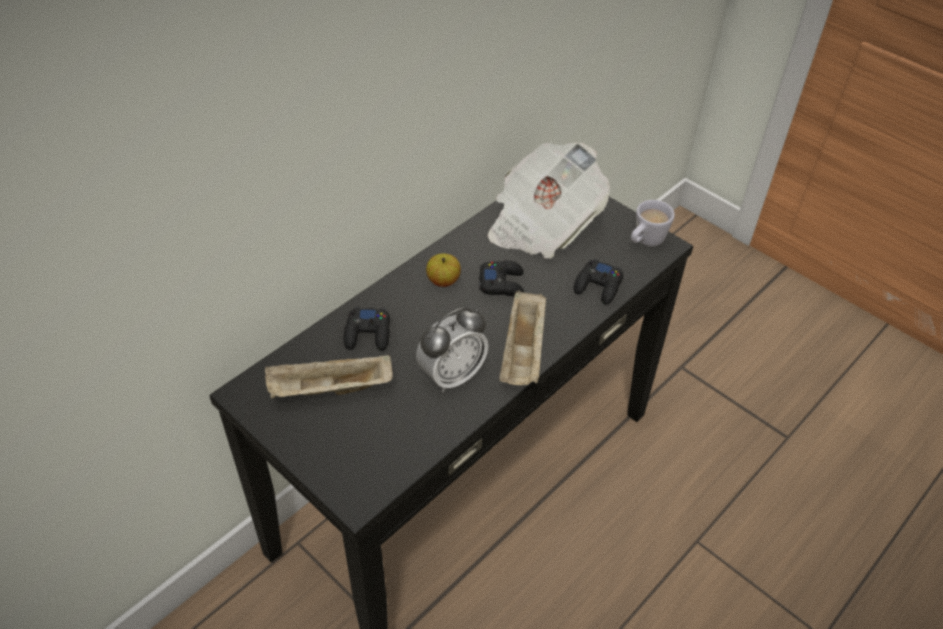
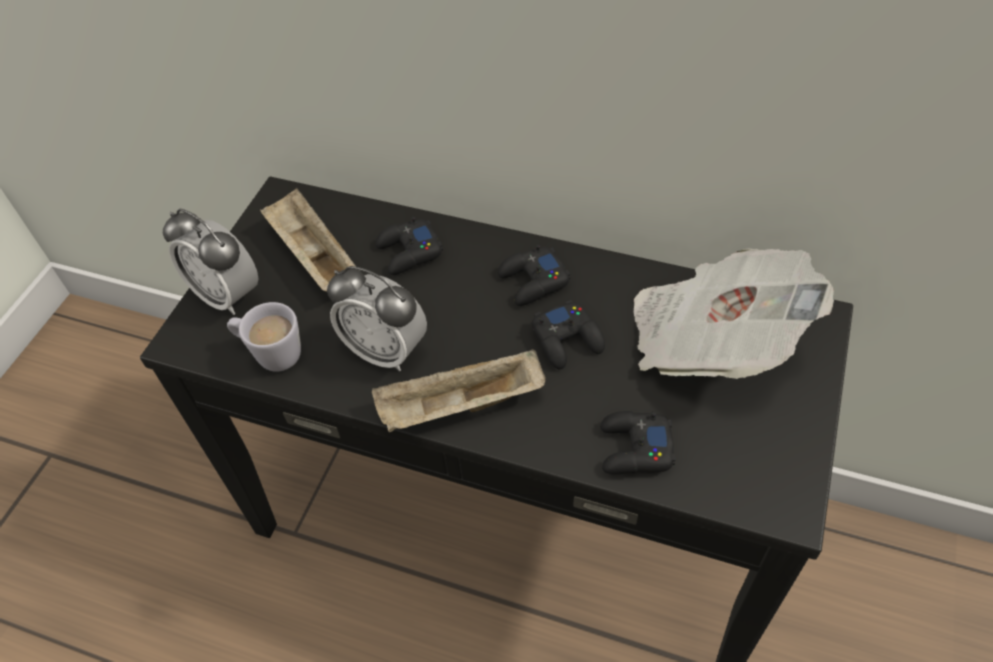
camera: 70 degrees right, 5 degrees up
(330, 456) = (227, 295): none -> alarm clock
(443, 281) = (533, 282): apple -> black game controller
(645, 242) = (774, 478): white mug -> white mug (271, 354)

